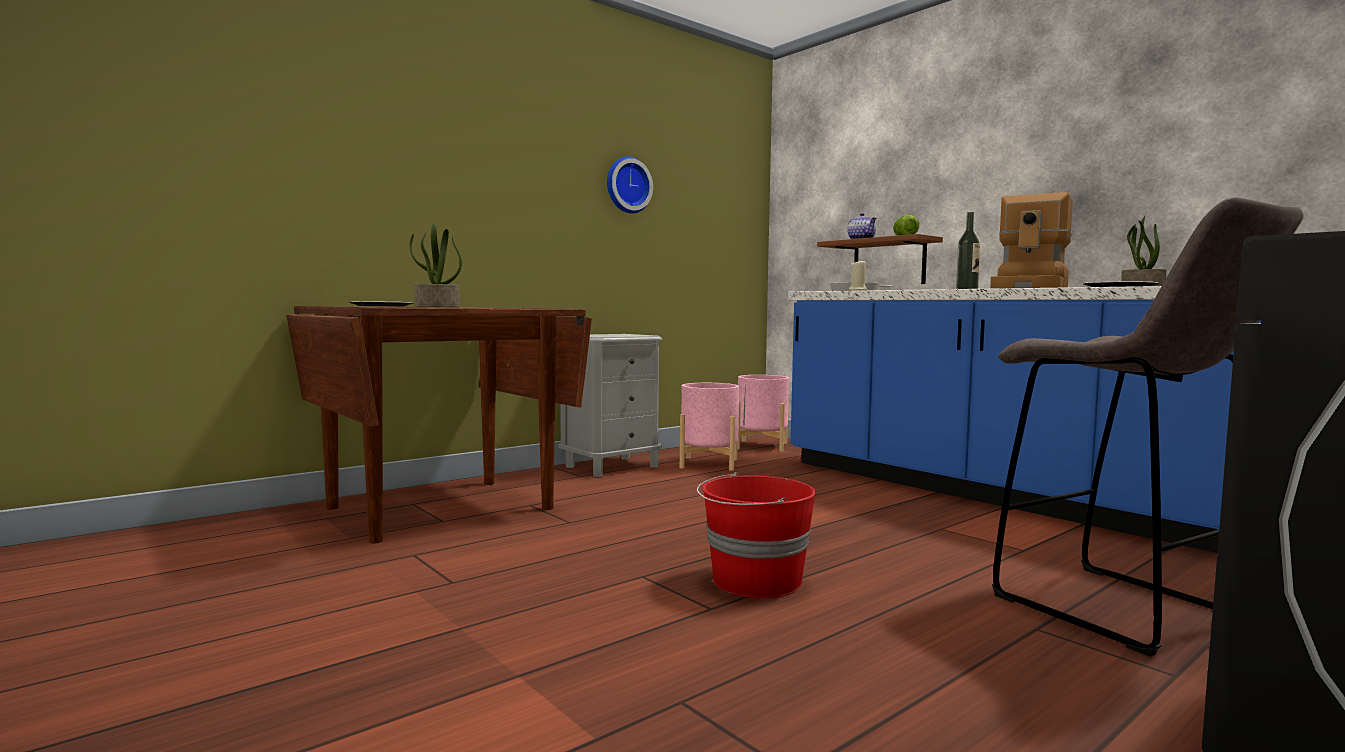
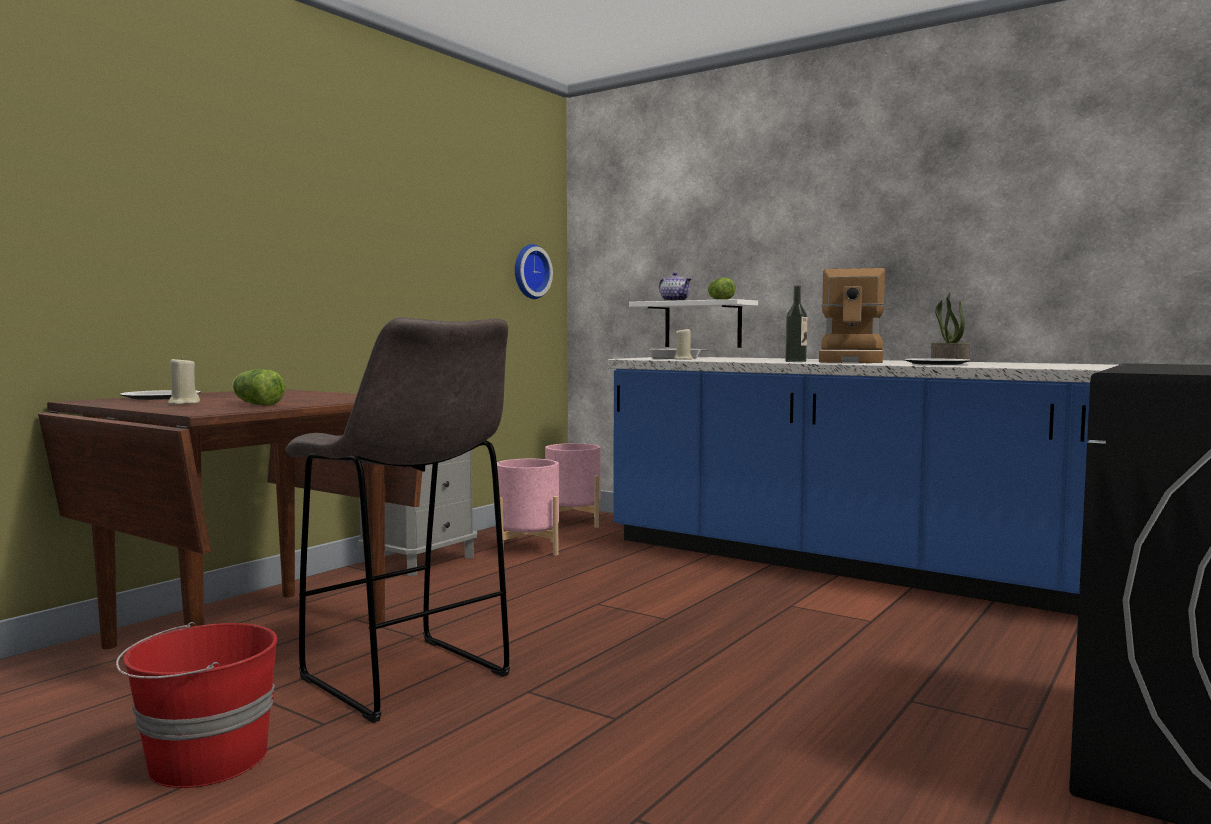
camera: 15 degrees left, 0 degrees up
(385, 306) = (183, 403): none -> beige candle
(437, 306) = (256, 404): potted plant -> lettuce
(627, 185) = (422, 240): wall clock -> wall clock (529, 272)
(754, 581) = (643, 684): red bucket -> red bucket (205, 761)
(889, 263) = (703, 324): brown shelf -> white shelf
(1122, 609) = (971, 672): grey stool -> grey stool (408, 679)

